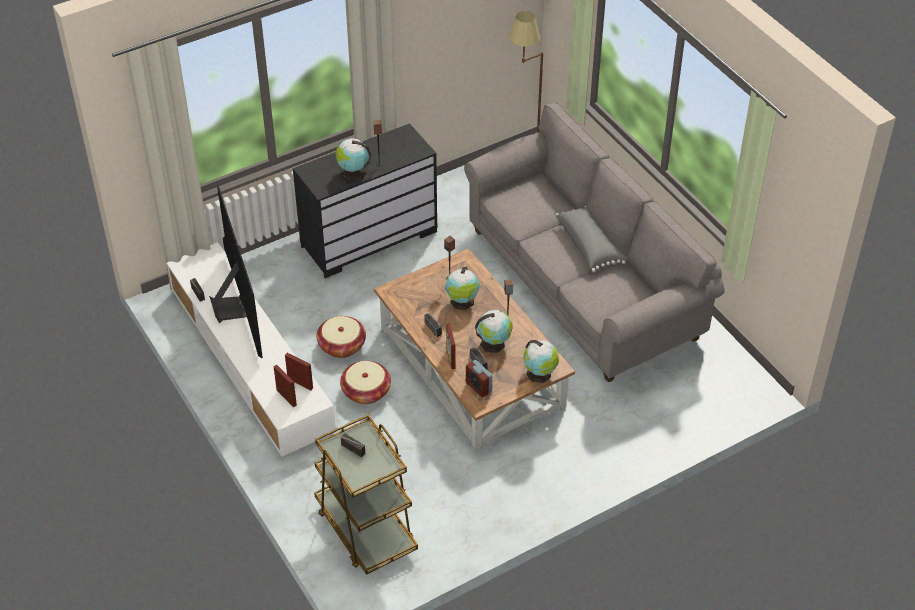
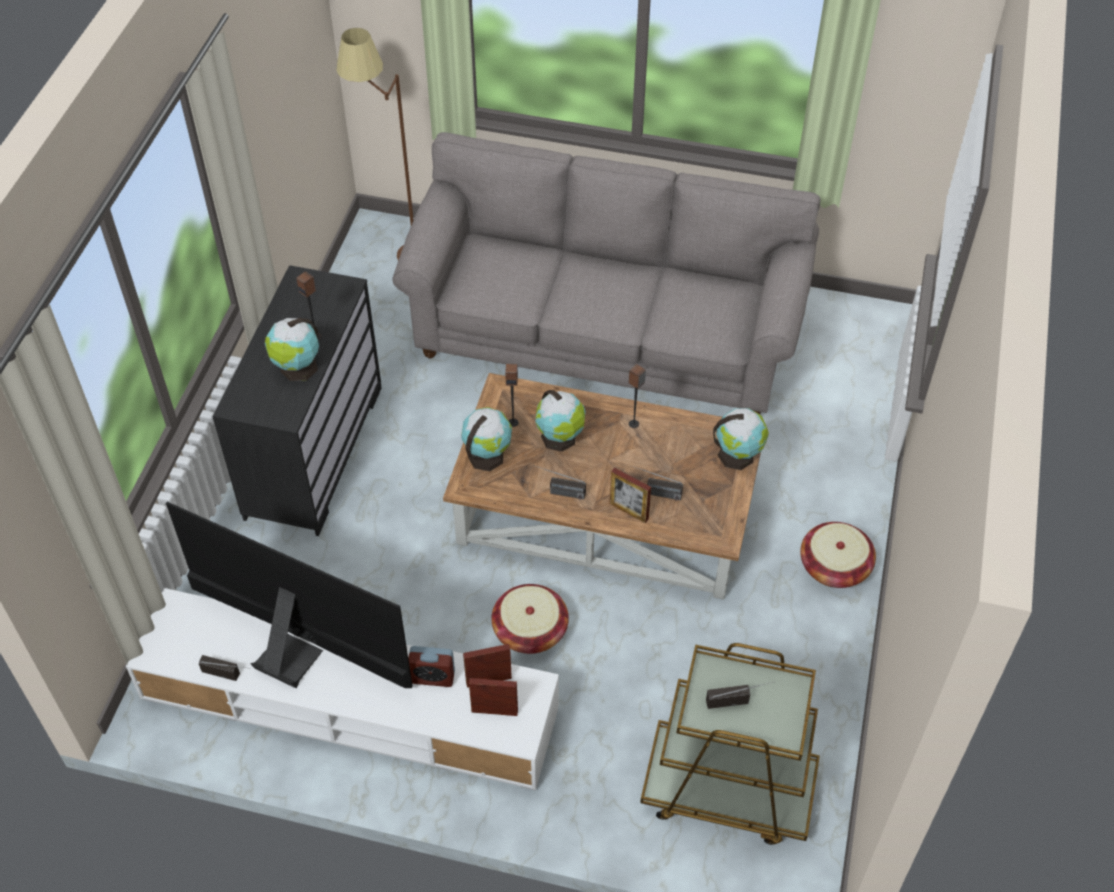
camera: 45 degrees left, 5 degrees up
(341, 345) = (437, 600): basket -> basket (834, 567)
(478, 387) = (698, 520): alarm clock -> alarm clock (432, 677)
(494, 343) = (651, 458): globe -> globe (487, 455)
(590, 245) = (618, 277): grey pillow -> none

